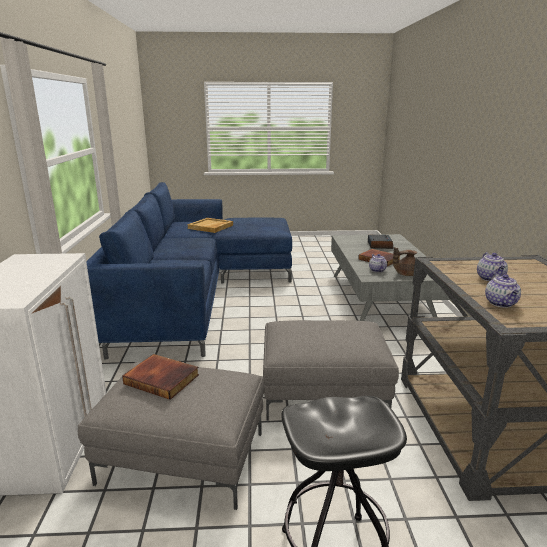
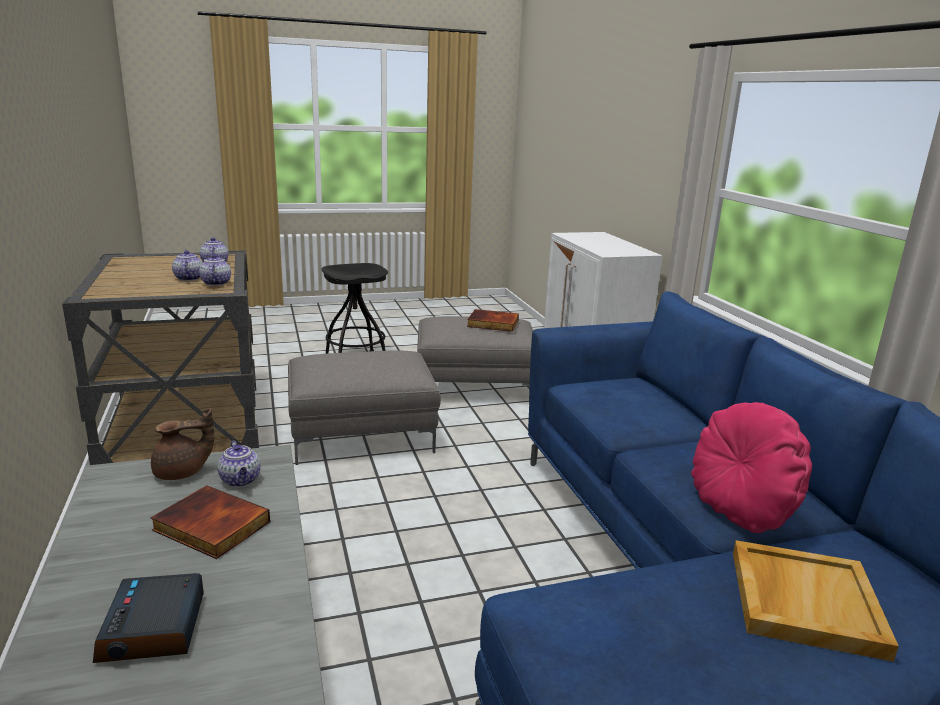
camera: 165 degrees right, 0 degrees up
(195, 239) = (739, 513): none -> pink pillow
(456, 270) = (216, 283): none -> teapot

